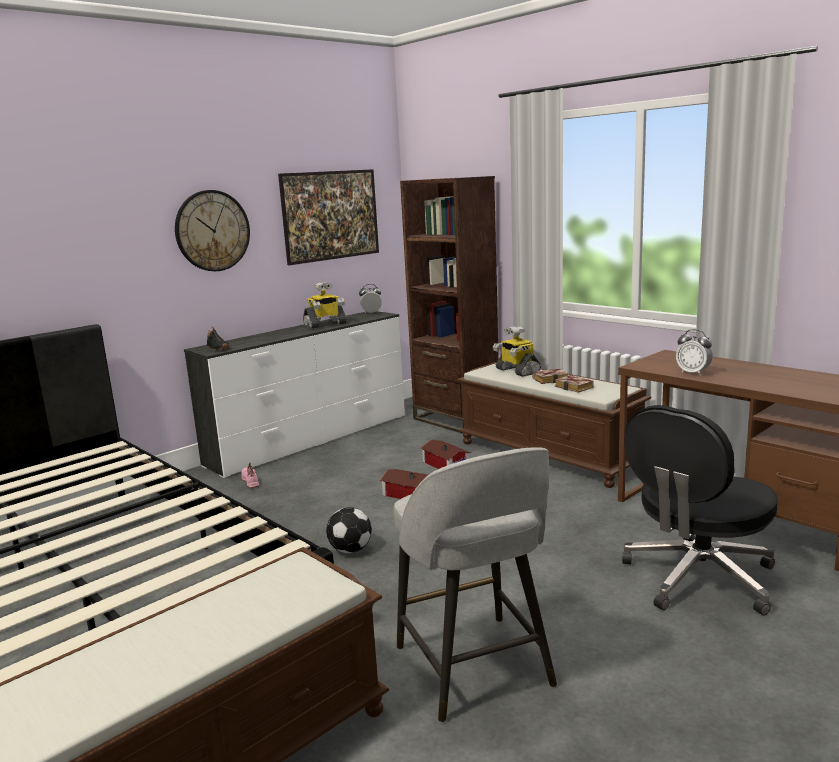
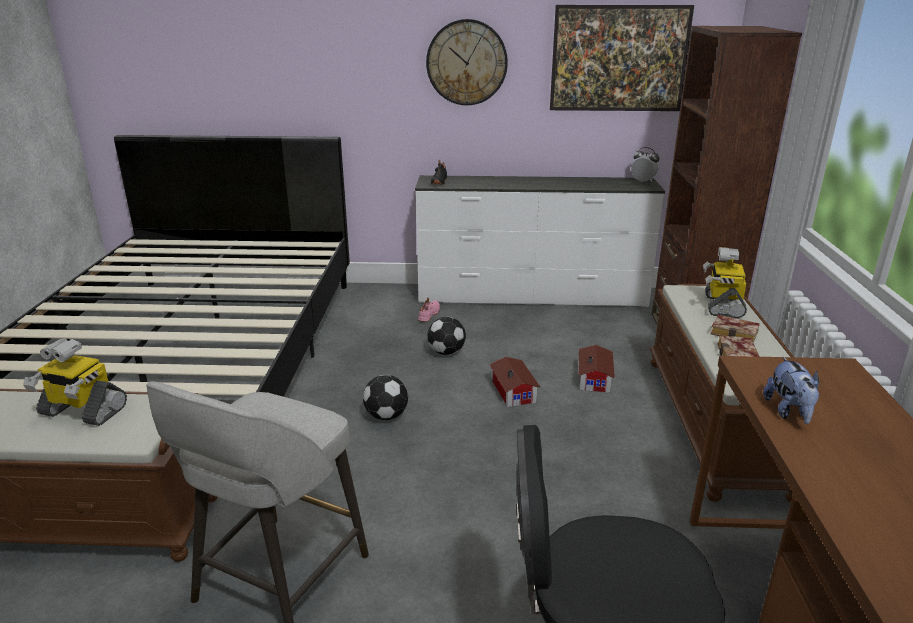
camera: 45 degrees right, 10 degrees up
(316, 496) = (447, 352): none -> football
(325, 324) = (571, 183): toy robot -> toy robot (82, 411)
(693, 373) = (789, 412): alarm clock -> plush toy

